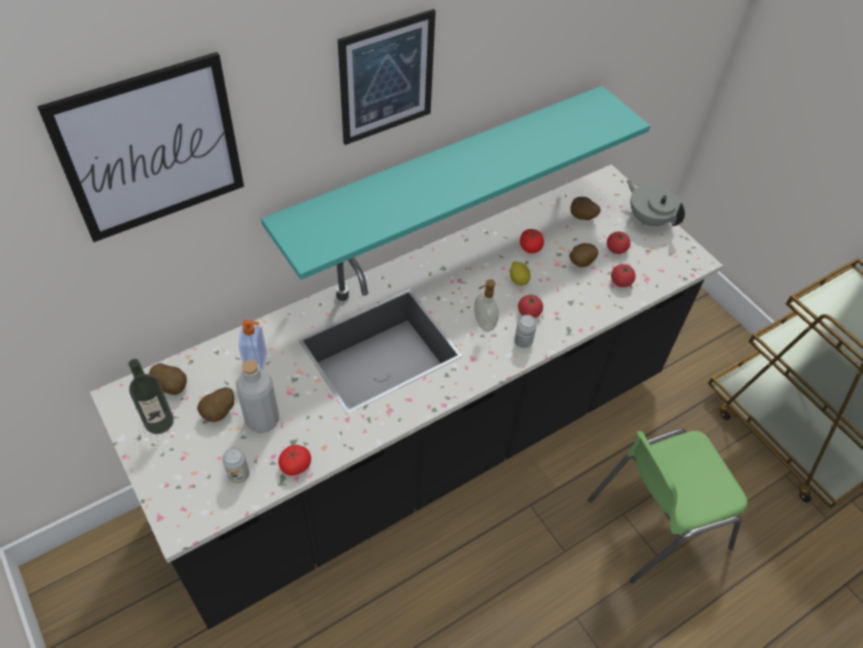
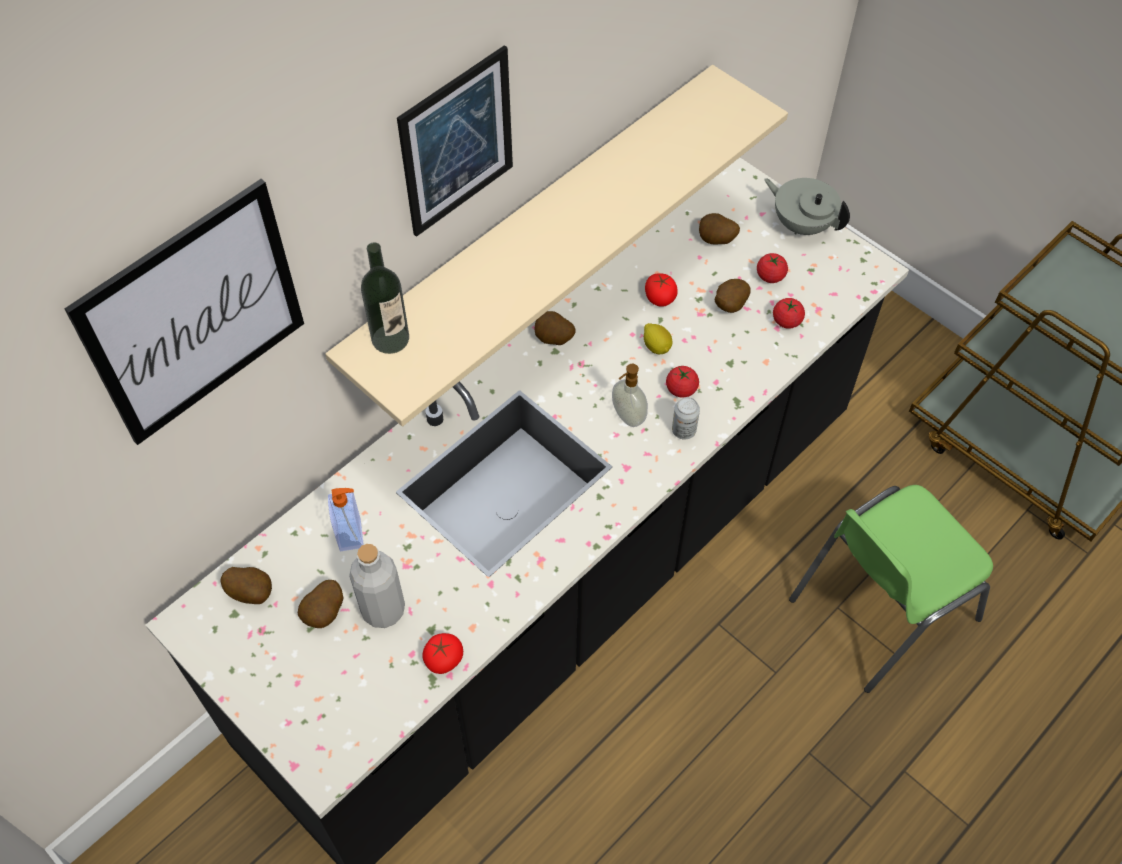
camera: 10 degrees left, 5 degrees up
(159, 422) = (251, 643): bottle -> bottle (390, 339)
(238, 474) = (376, 687): can -> none
(444, 172) = (535, 228): turquoise shelf -> beige shelf
(444, 260) = (553, 340): none -> potato

